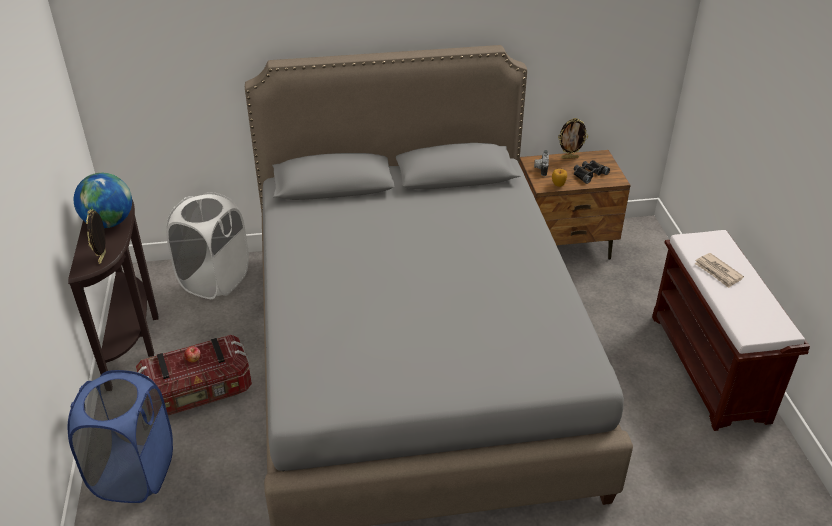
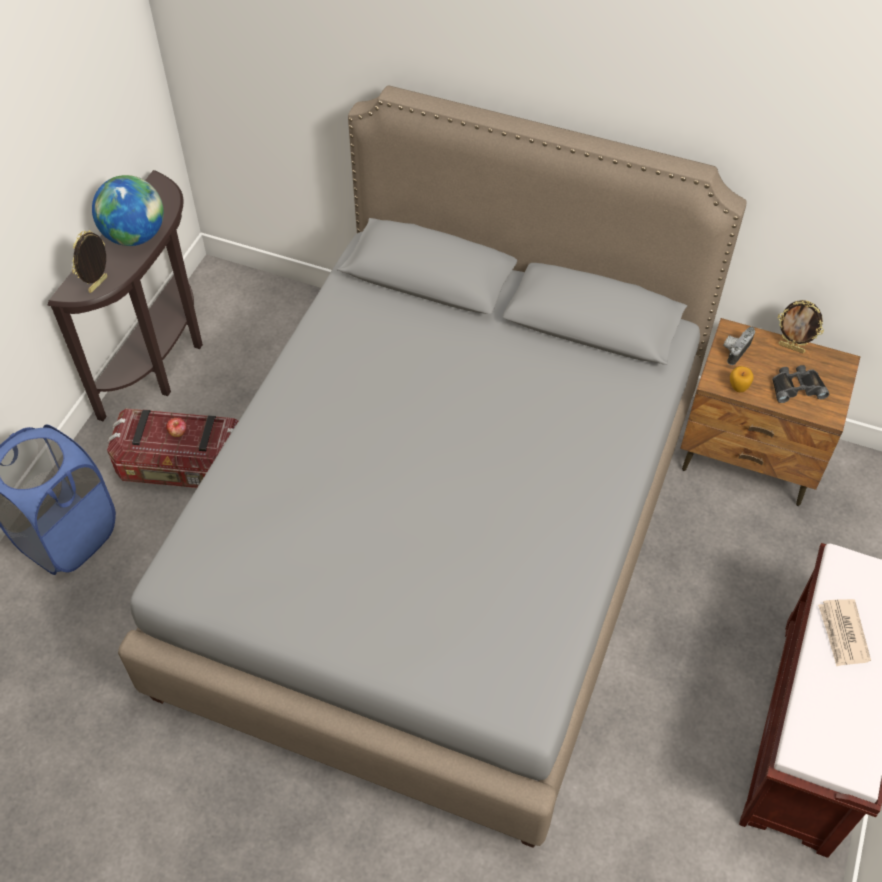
camera: 30 degrees right, 15 degrees up
(215, 280) = (290, 321): white laundry basket -> none

